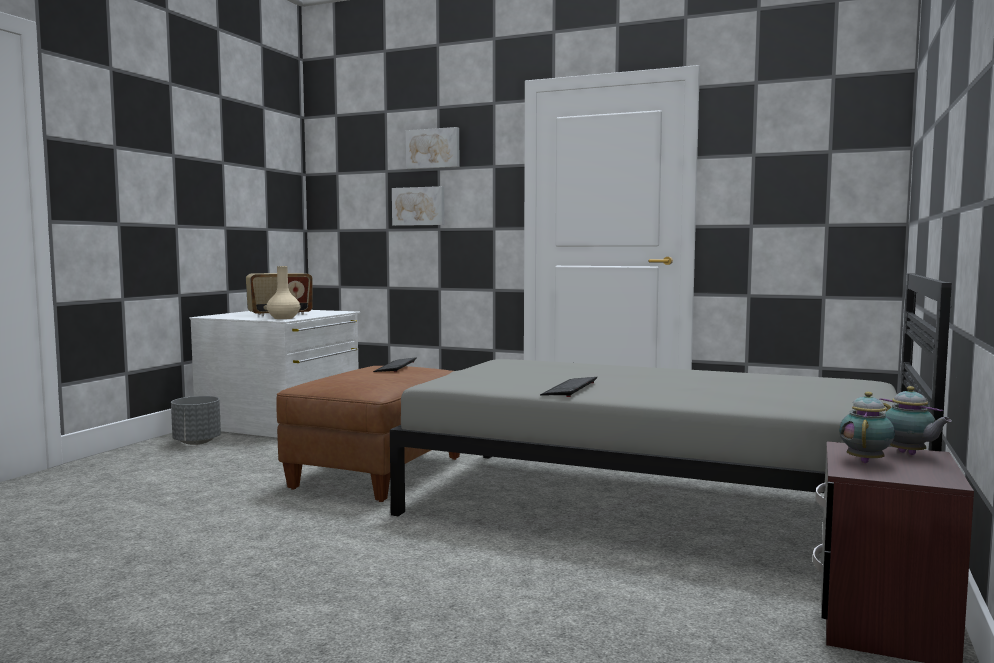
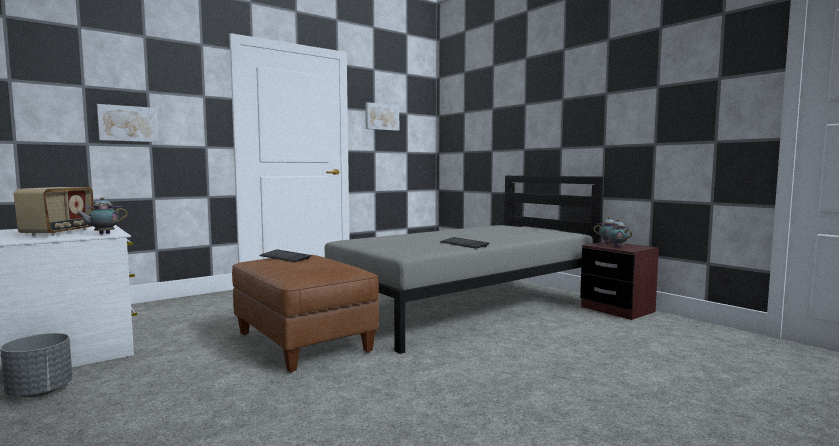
camera: 60 degrees left, 0 degrees up
(284, 318) = (103, 234): beige vase -> teapot
(433, 148) = (142, 73): picture -> picture (381, 117)

